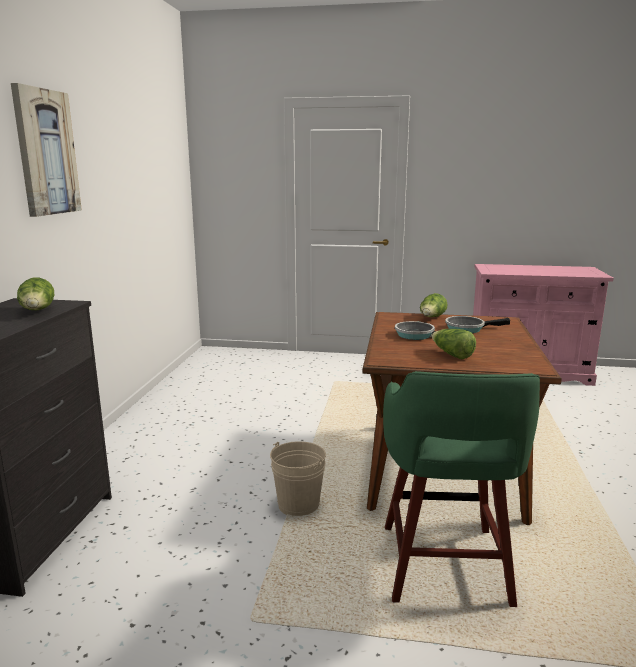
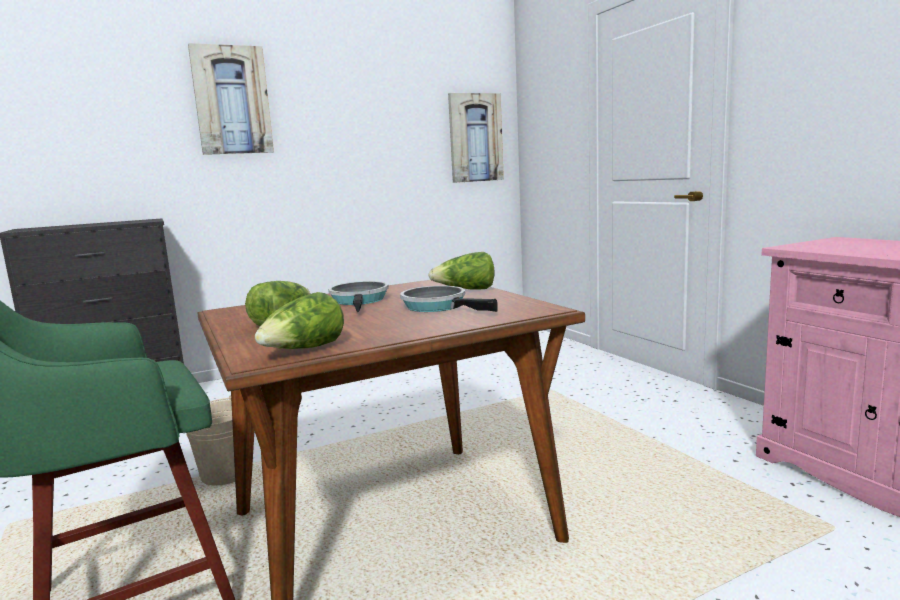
camera: 55 degrees right, 5 degrees down
(38, 311) = (116, 223): lettuce -> lettuce (304, 350)
(175, 189) = (475, 138): none -> picture

